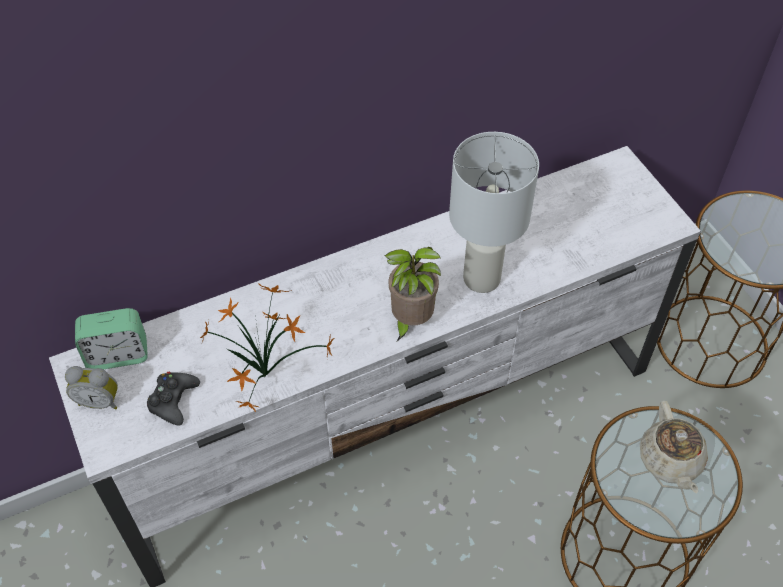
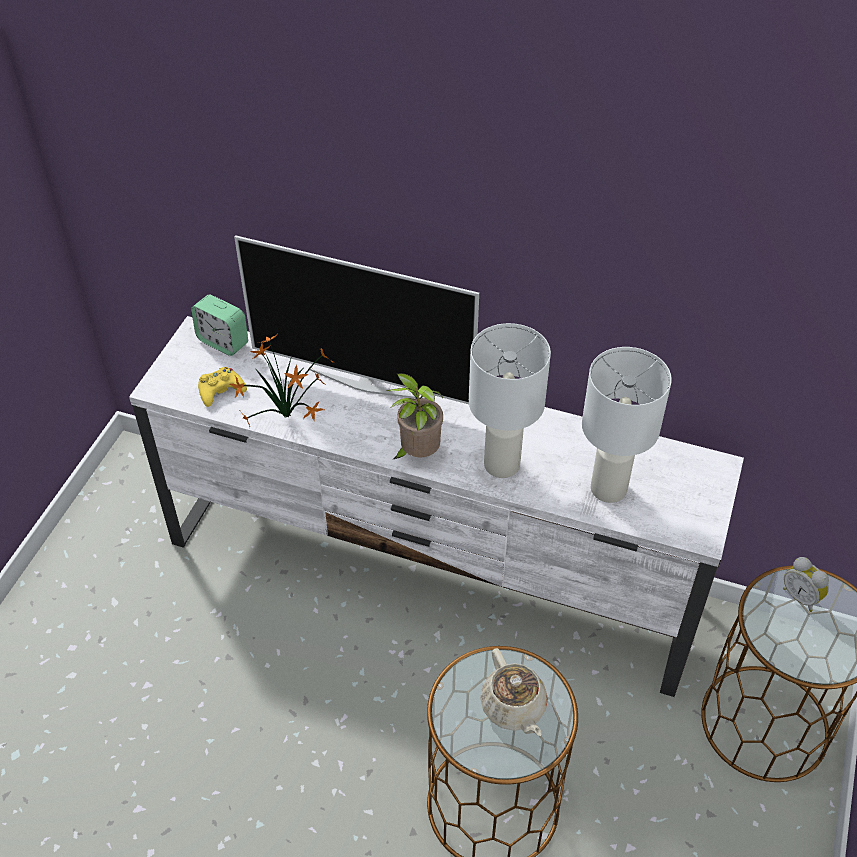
camera: 45 degrees right, 5 degrees down
(100, 400) = (184, 360): alarm clock -> alarm clock (801, 596)
(173, 400) = (221, 390): black game controller -> yellow game controller
(294, 294) = (365, 382): none -> television
(575, 236) = (610, 488): none -> white table lamp
(670, 461) = (513, 707): beige teapot -> beige teapot turned 60 degrees counterclockwise

